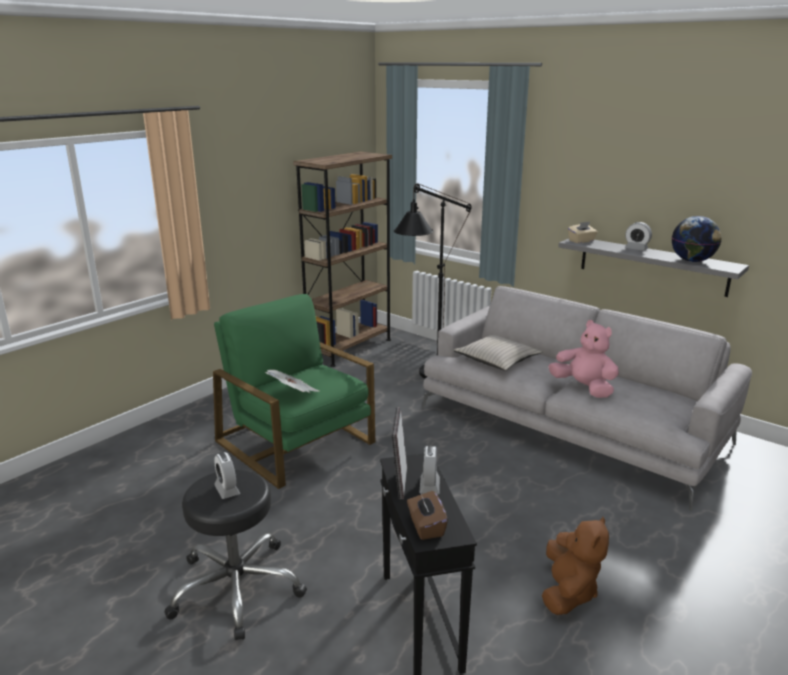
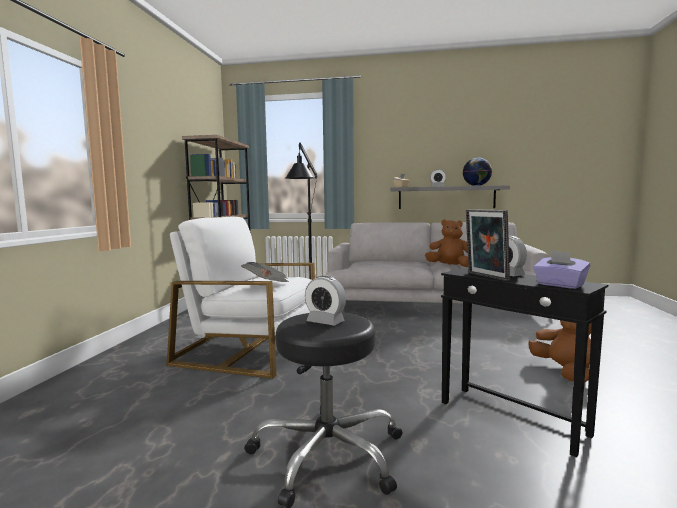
camera: 30 degrees left, 15 degrees down
(297, 442) = (250, 349): green armchair -> white armchair
(426, 527) = (559, 285): brown tissue box -> purple tissue box
(497, 360) = (378, 265): beige pillow -> none
(584, 388) = (450, 266): pink plush toy -> brown plush toy

